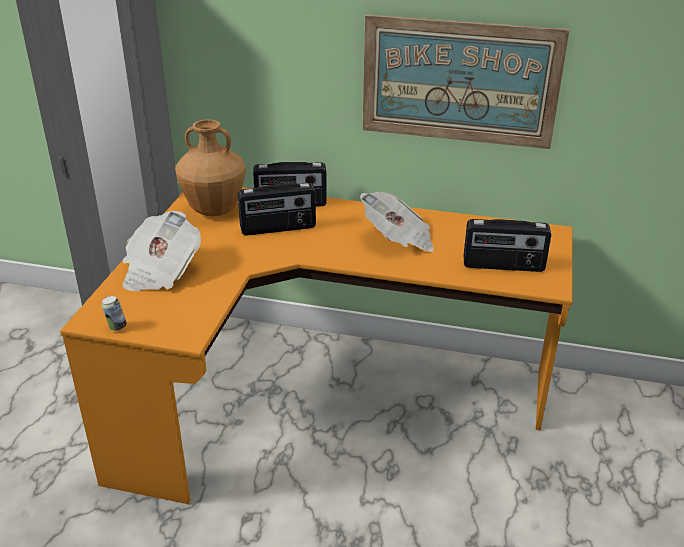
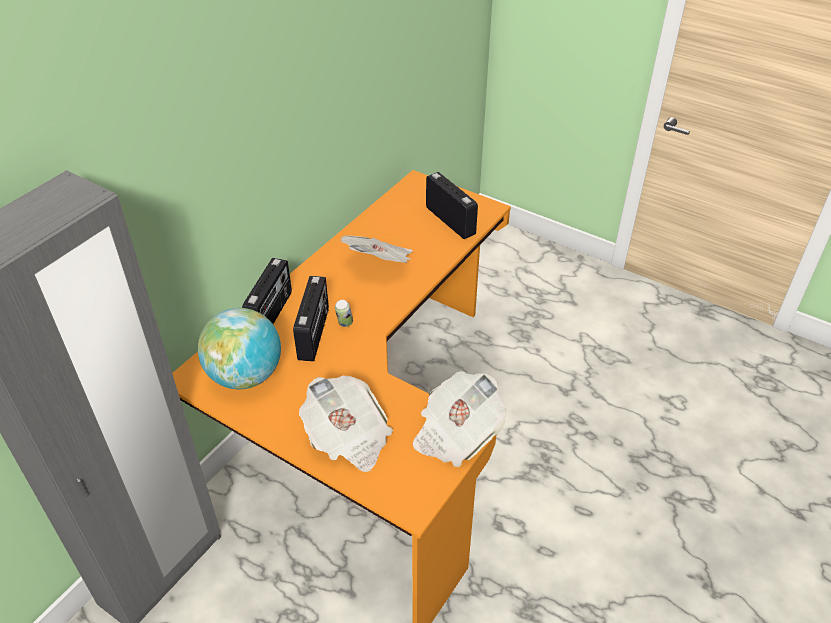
camera: 70 degrees left, 10 degrees up
(116, 327) = (435, 485): can -> can (344, 324)
(183, 327) = (456, 434): none -> newspaper
(214, 210) = (245, 375): brown vase -> globe
(459, 81) = (335, 110): picture -> none
(503, 266) = (451, 221): radio -> radio turned 60 degrees counterclockwise

